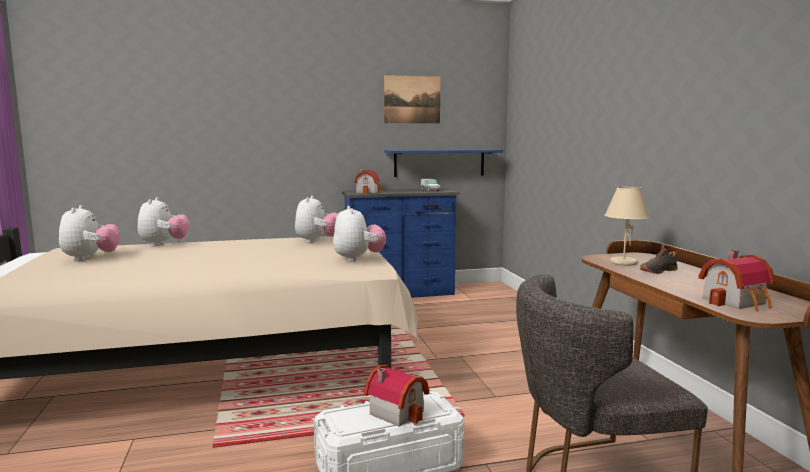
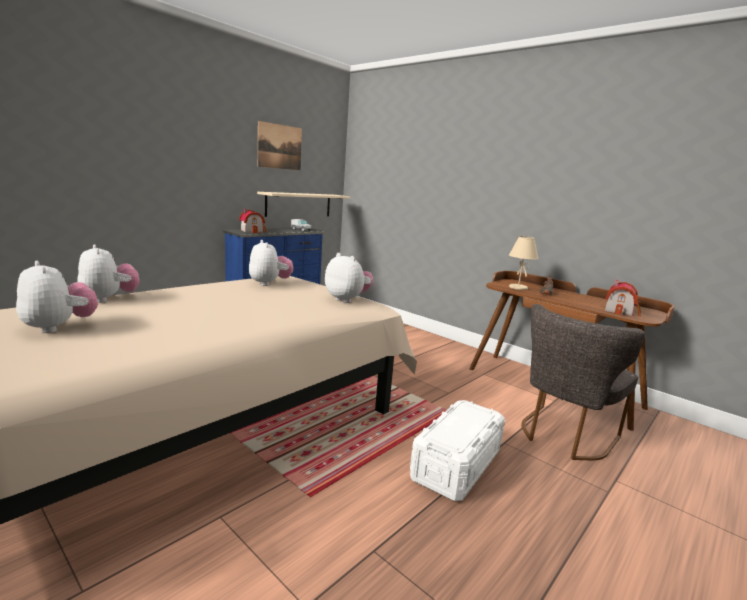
camera: 35 degrees left, 5 degrees up
(398, 411) = (465, 421): toy house -> none
(439, 162) = (299, 204): blue shelf -> beige shelf

